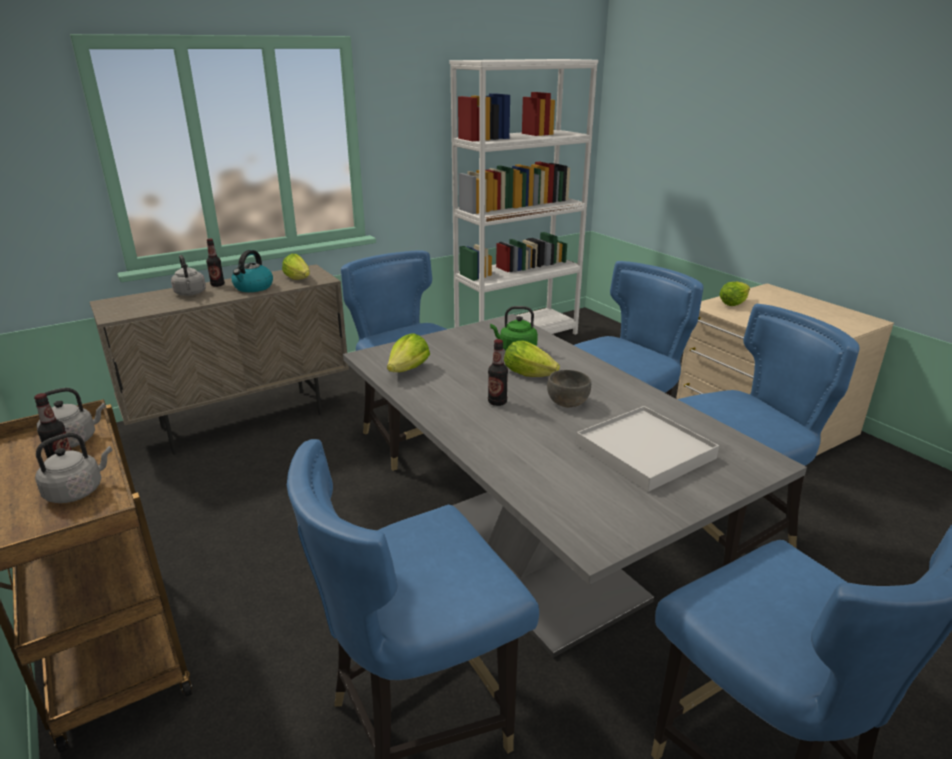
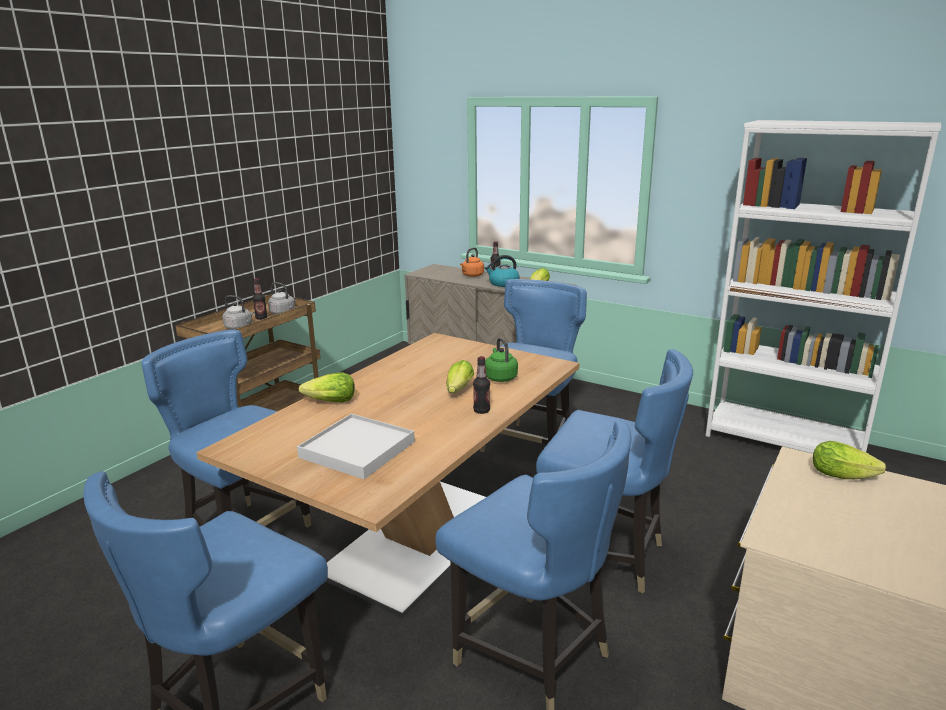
camera: 65 degrees right, 5 degrees down
(190, 294) = (472, 275): grey kettle -> orange kettle
(408, 370) = (426, 354): lettuce -> lettuce (330, 402)
(497, 402) = (399, 388): bottle -> bottle (481, 411)
(531, 557) = (419, 540): grey dining table -> brown dining table
(567, 402) = (420, 410): grey bowl -> none

